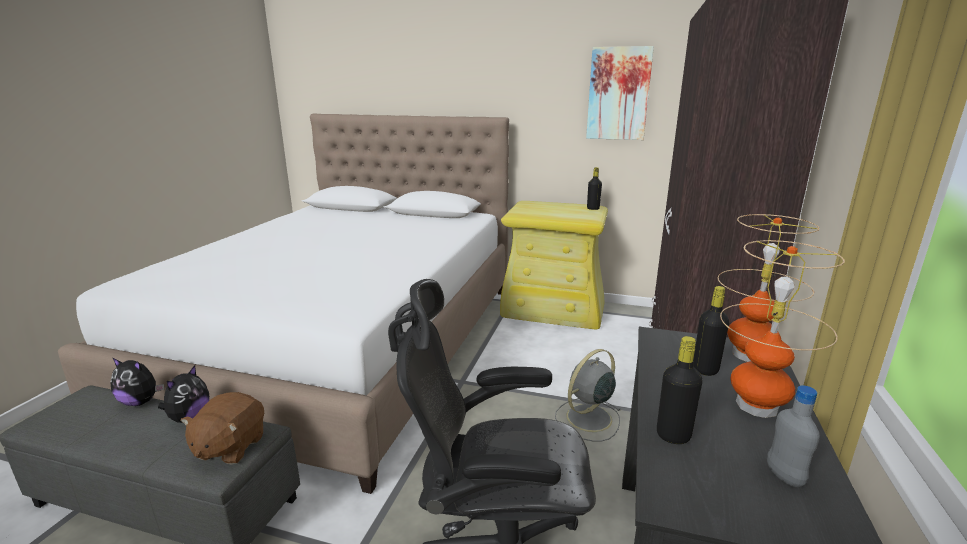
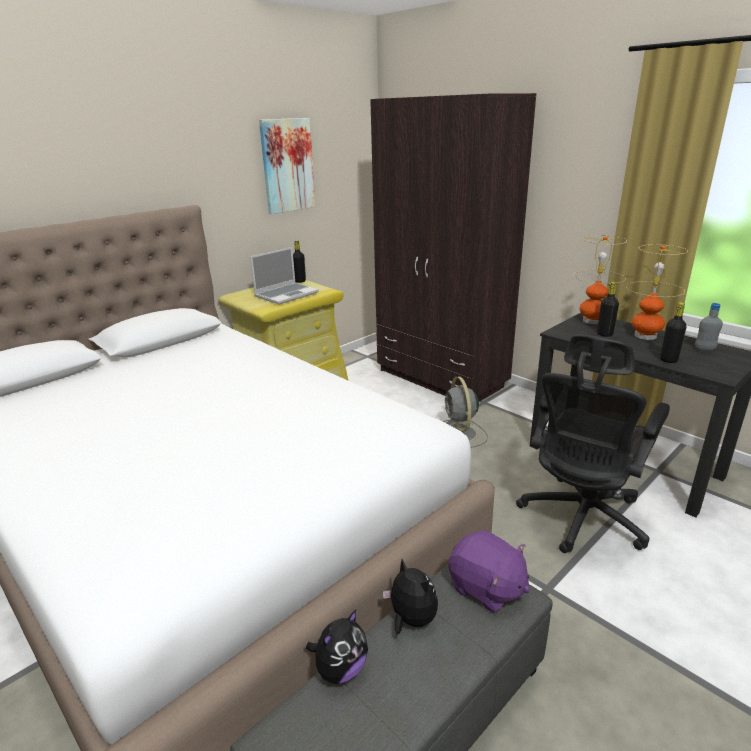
camera: 60 degrees left, 5 degrees up
(229, 447) = (486, 588): brown plush toy -> purple plush toy
(553, 212) = (287, 294): none -> laptop

